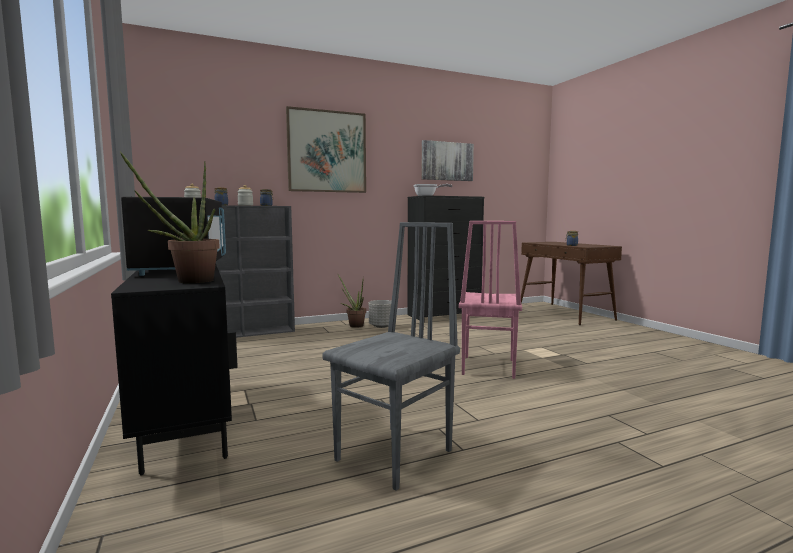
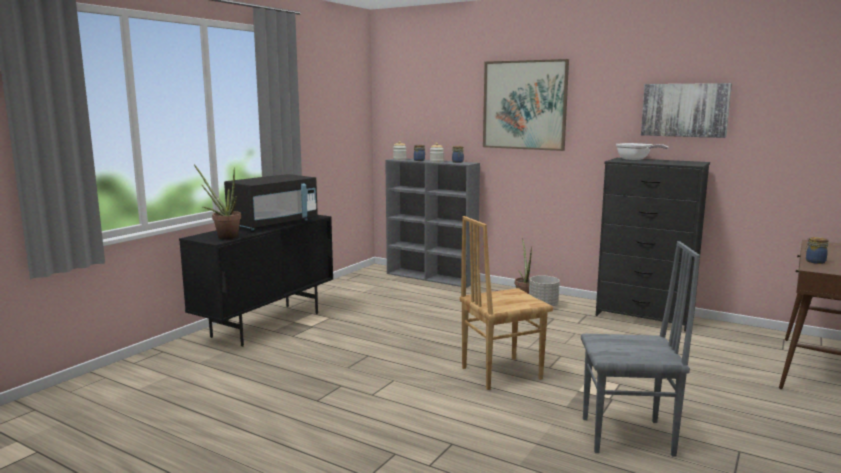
camera: 55 degrees right, 5 degrees up
(396, 455) = (287, 384): grey chair -> grey chair (628, 437)
(487, 367) = (500, 373): pink chair -> brown chair

